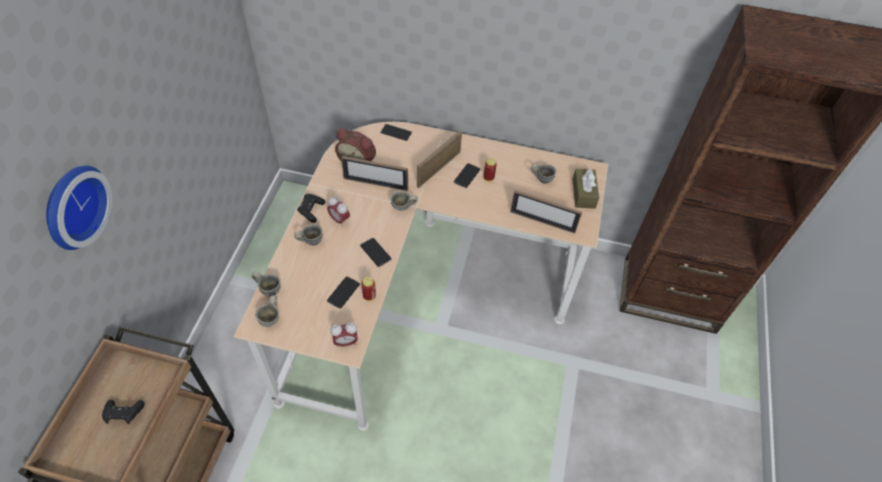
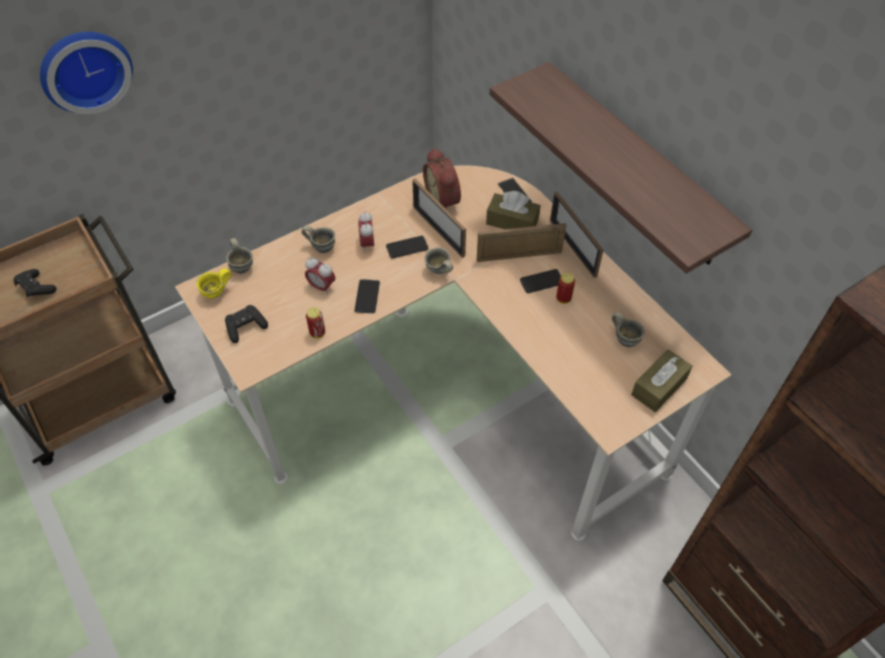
camera: 45 degrees right, 0 degrees up
(272, 319) = (217, 294): grey mug -> yellow mug
(311, 211) = (352, 219): black game controller -> black game controller (246, 327)
(343, 292) = (299, 313): phone -> phone (407, 247)
(345, 342) = (253, 359): alarm clock -> alarm clock (321, 287)
(413, 151) = (512, 222): none -> brown tissue box
(495, 68) = (635, 166): none -> shelf
(542, 221) = (573, 383): picture frame -> picture frame (573, 247)

